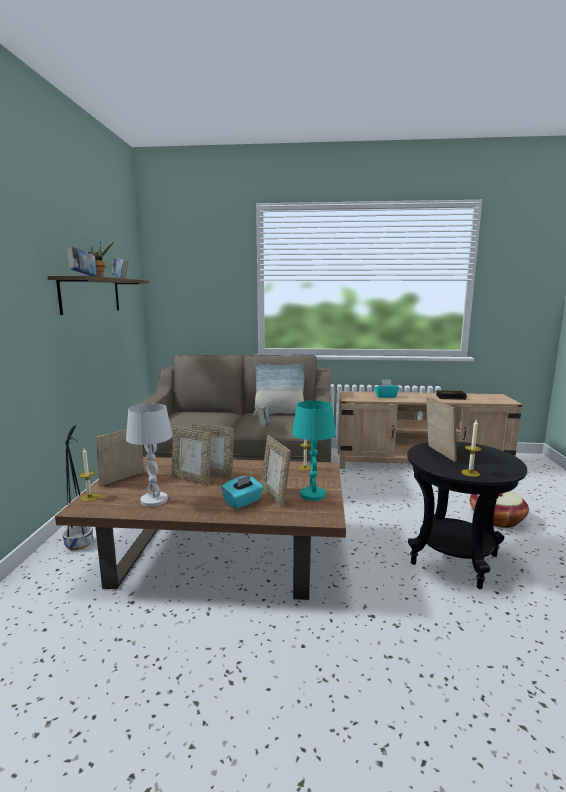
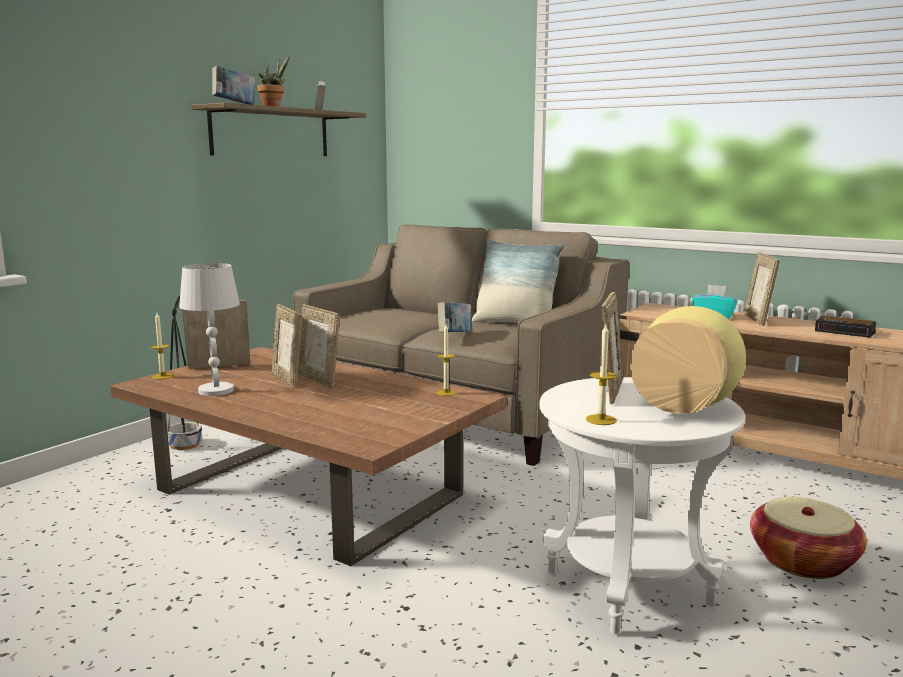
camera: 30 degrees right, 0 degrees up
(243, 502) = (303, 411): turquoise tissue box -> none
(275, 496) = (349, 413): picture frame -> picture frame (758, 320)
(313, 494) = (399, 421): turquoise table lamp -> none
(454, 560) = (628, 588): black side table -> white side table
(484, 455) = (687, 405): none -> vase

